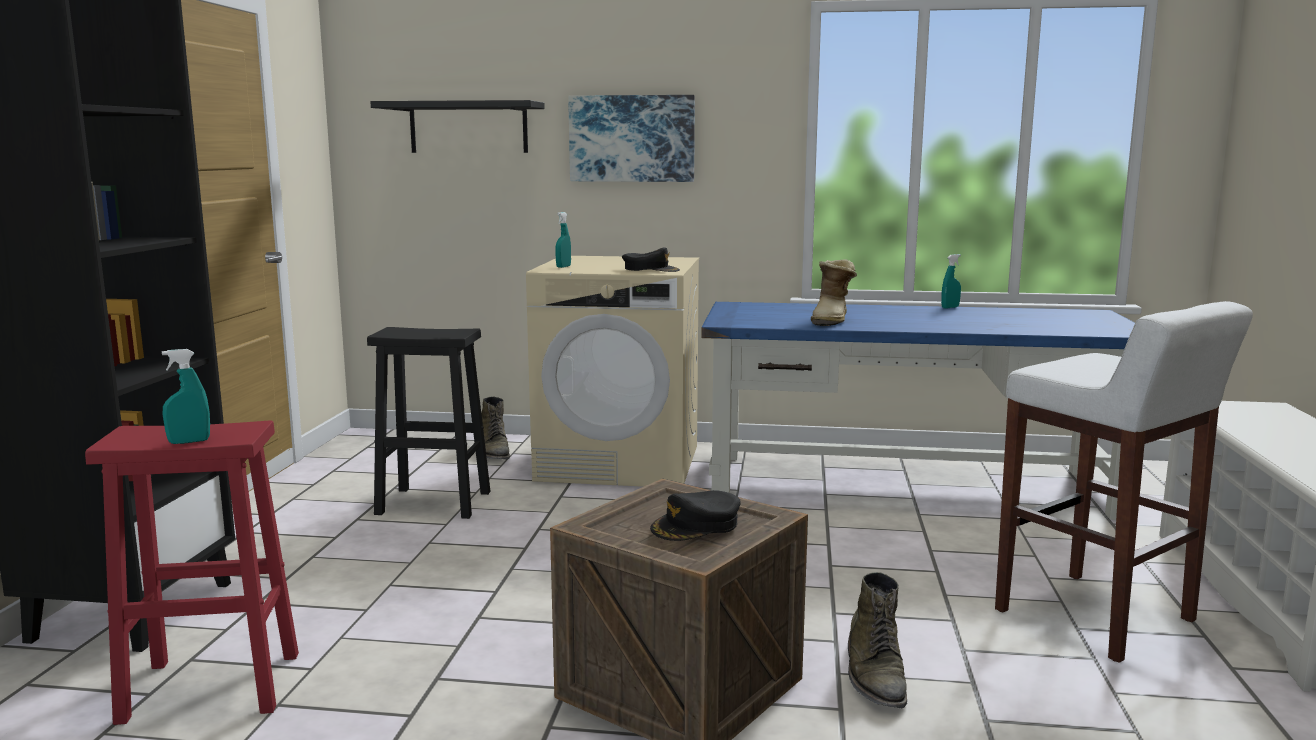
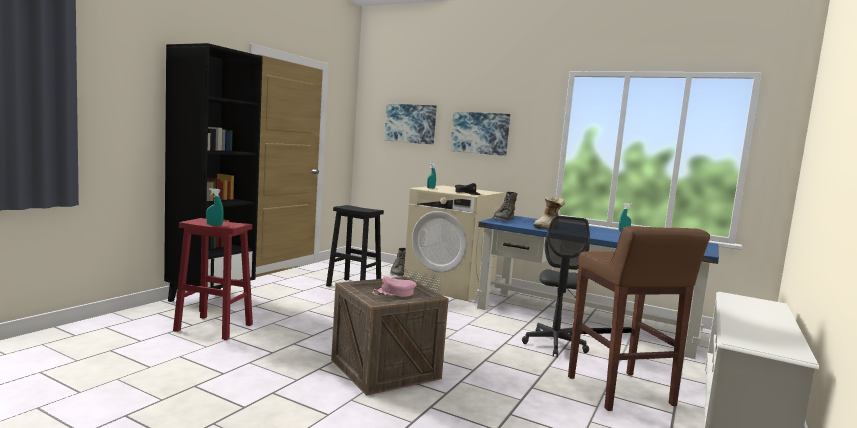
camera: 20 degrees right, 5 degrees down
(468, 127) = (410, 123): black shelf -> picture
(696, 525) = (394, 293): black cap -> pink cap
(875, 675) = (476, 386): green boot -> green boot (503, 219)
(910, 547) = (554, 345): none -> grey office chair
(1097, 617) = (620, 392): white stool -> brown stool

